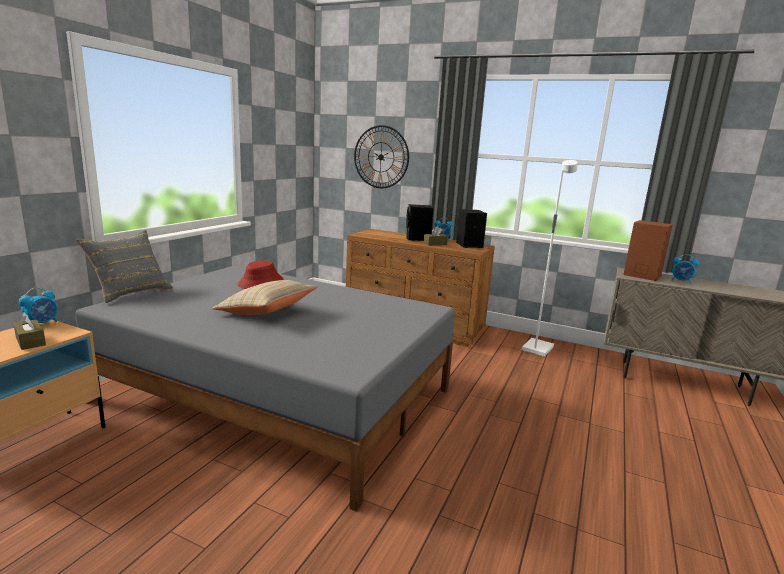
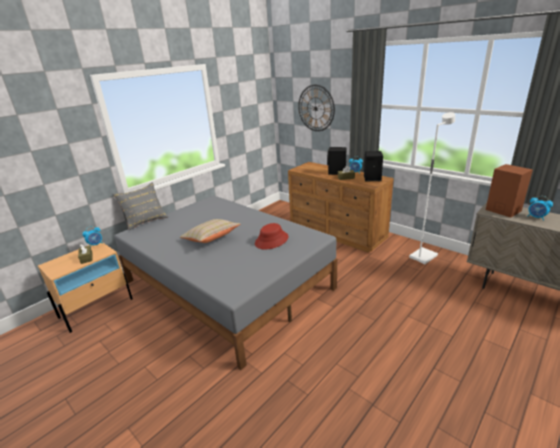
camera: 20 degrees right, 10 degrees up
(261, 282) = (220, 212): red hat -> red hat (271, 240)

